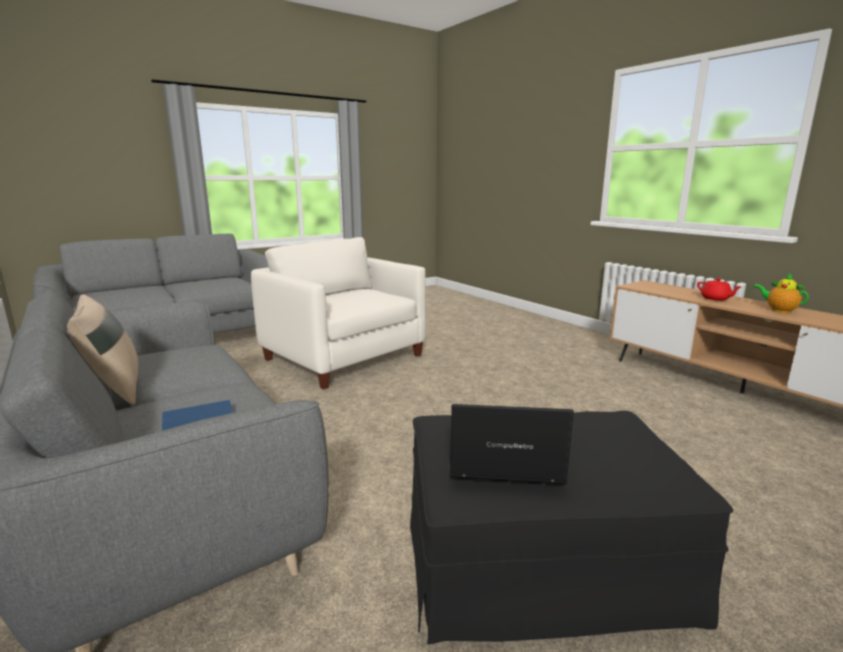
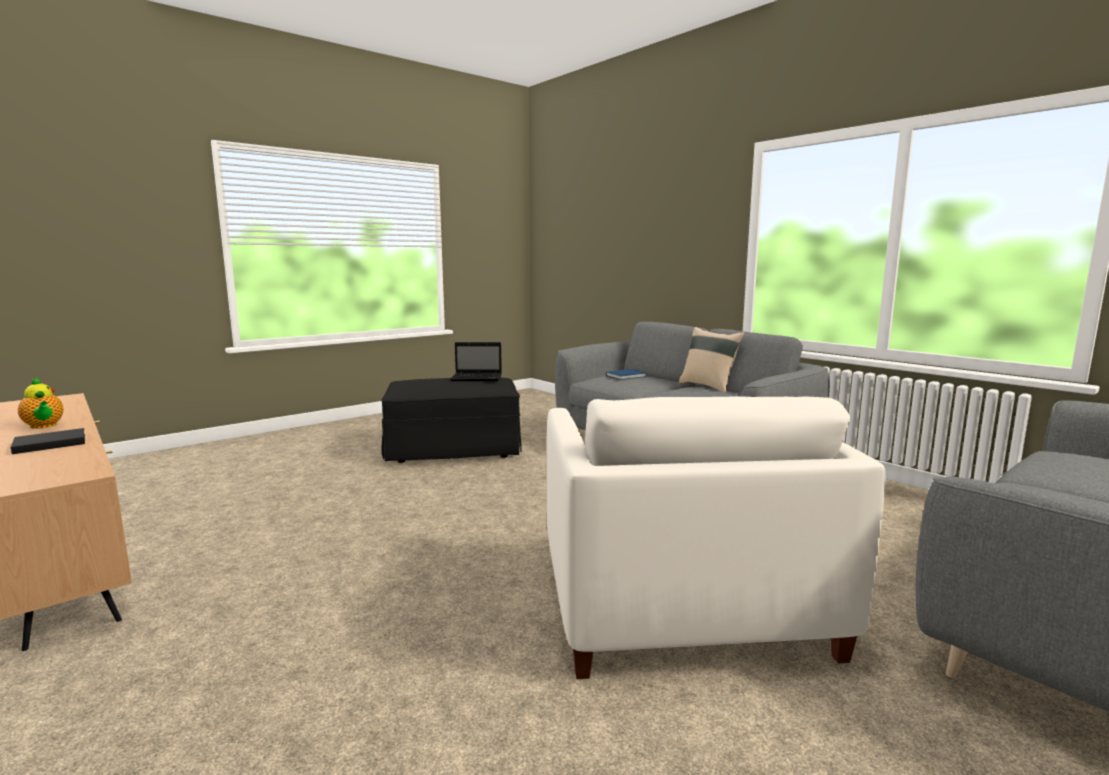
camera: 175 degrees right, 5 degrees down
(343, 357) = (682, 603): white armchair -> white armchair turned 45 degrees clockwise
(715, 299) = (48, 444): red teapot -> black book

